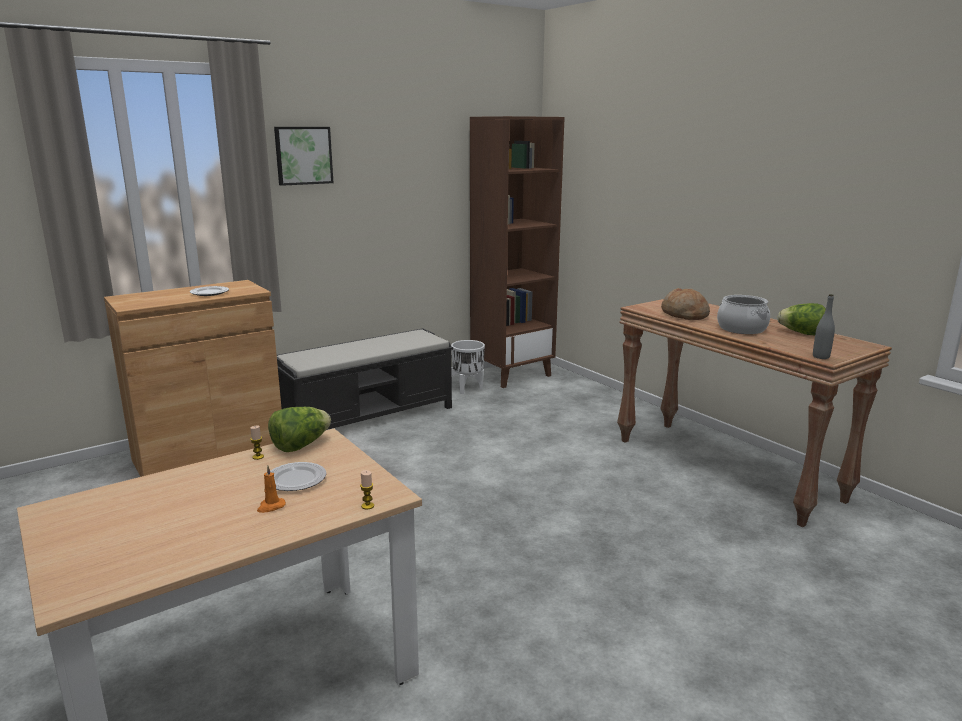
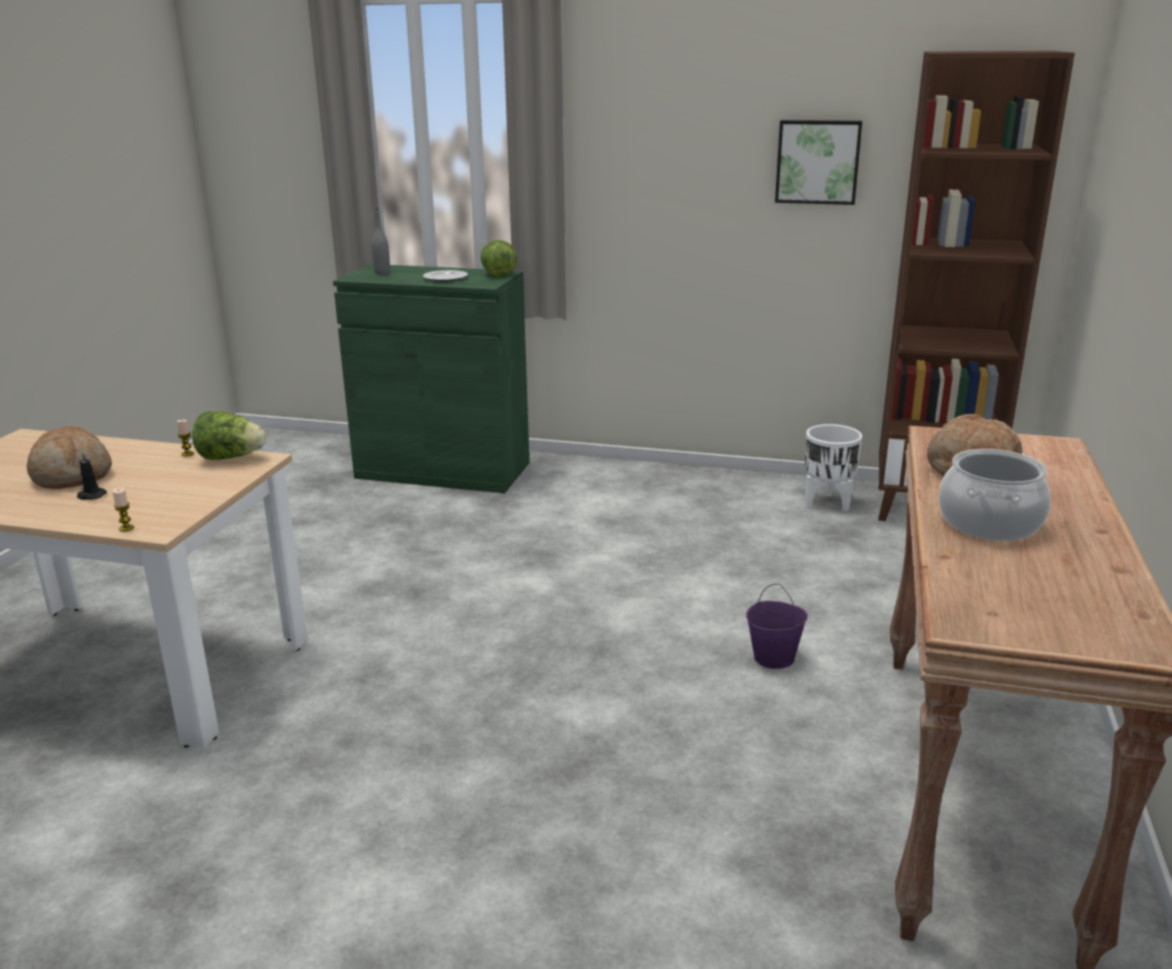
camera: 50 degrees right, 5 degrees up
(204, 506) = (72, 475): none -> bread
(209, 455) = (443, 470): brown cabinet -> green cabinet
(271, 507) = (91, 496): orange candle -> black candle
(295, 479) = (154, 483): plate -> none
(303, 155) = (628, 111): picture -> picture (818, 162)
(369, 416) = (647, 491): black bench -> none
(580, 461) = (774, 658): none -> purple bucket
(801, 333) = (1082, 573): lettuce -> lettuce (497, 274)
(821, 357) = (960, 617): grey bottle -> grey bottle (382, 273)

